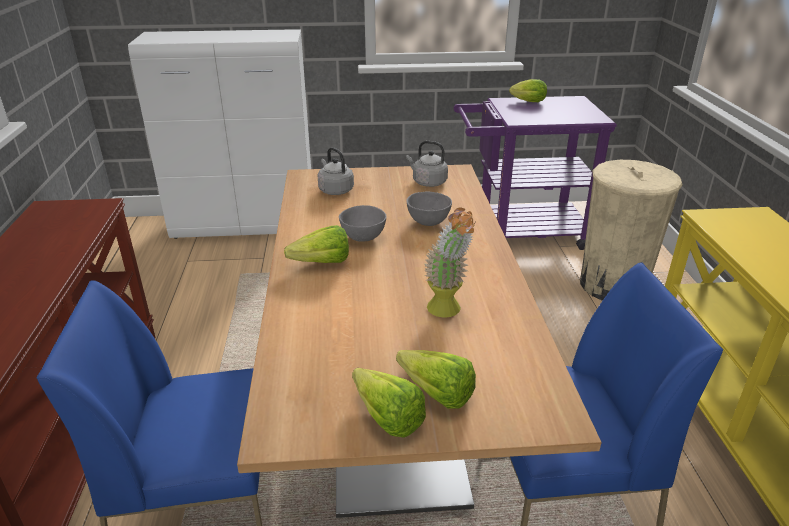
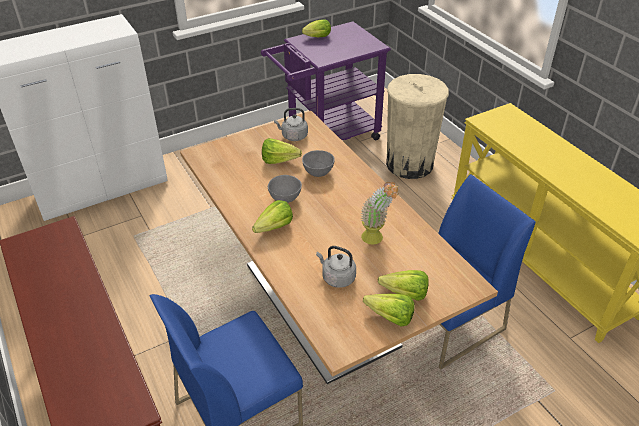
camera: 25 degrees left, 10 degrees up
(335, 190) = (232, 161): grey kettle -> grey kettle (337, 277)
(393, 202) = (282, 161): none -> lettuce

